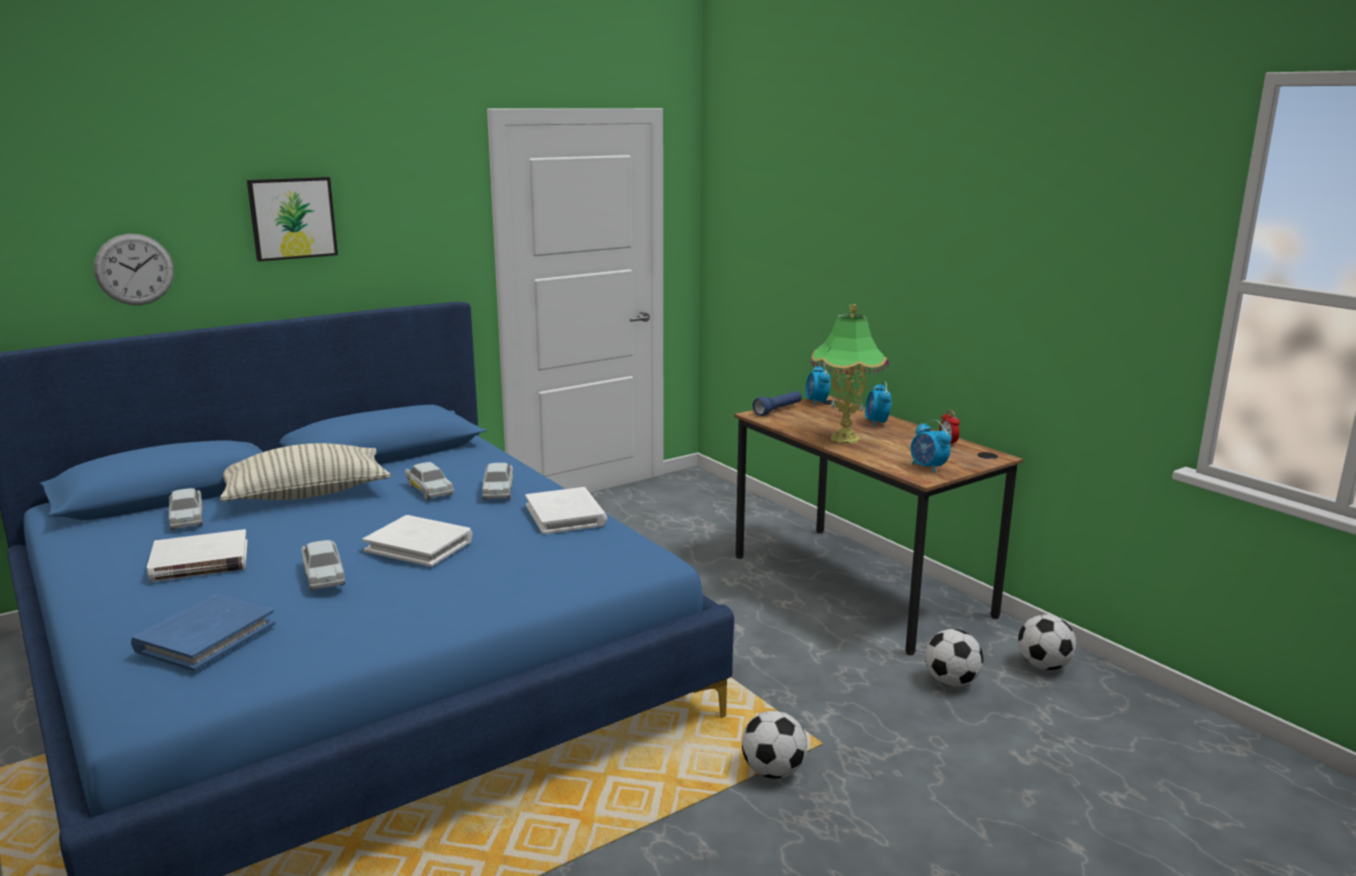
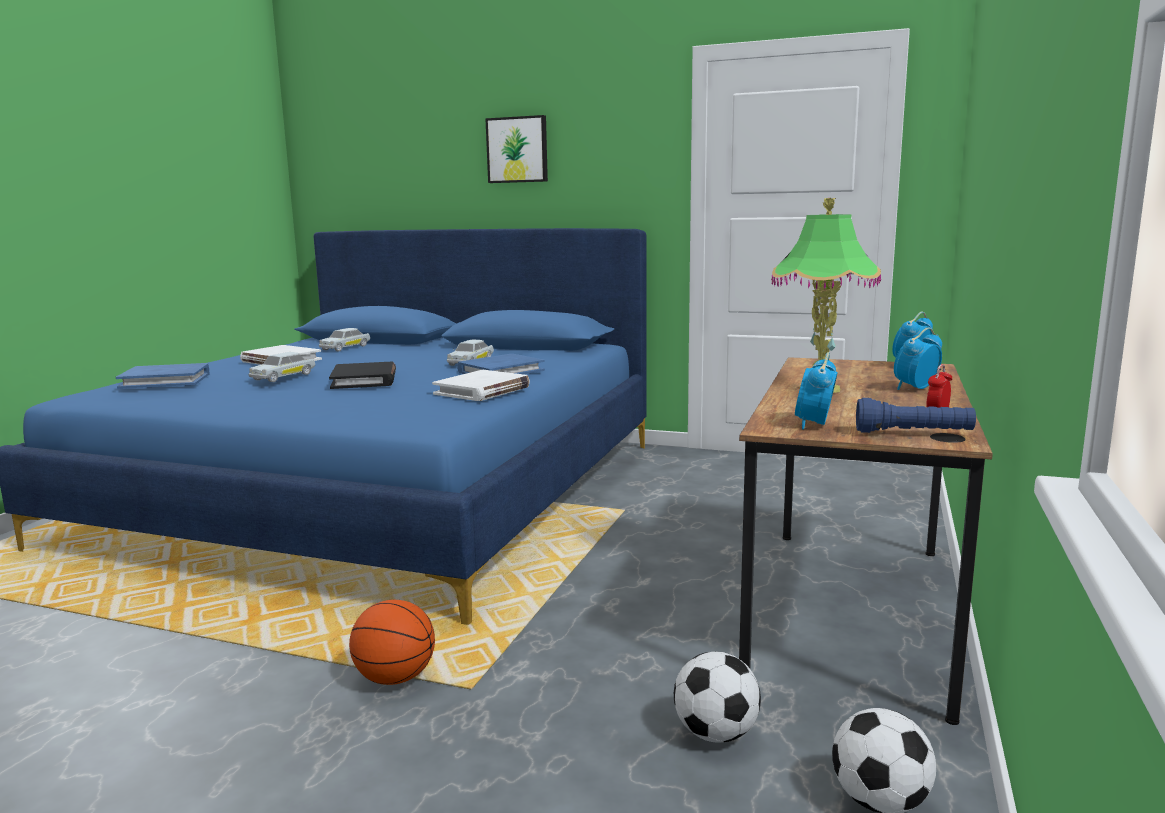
camera: 55 degrees right, 5 degrees down
(134, 269) = (416, 185): wall clock -> none
(306, 494) = (420, 351): pillow -> none
(419, 545) = (364, 380): white book -> black book
(498, 490) = (500, 371): white toy car -> blue book
(773, 771) = (394, 678): football -> basketball
(778, 410) = (840, 362): blue flashlight -> blue flashlight (913, 433)

